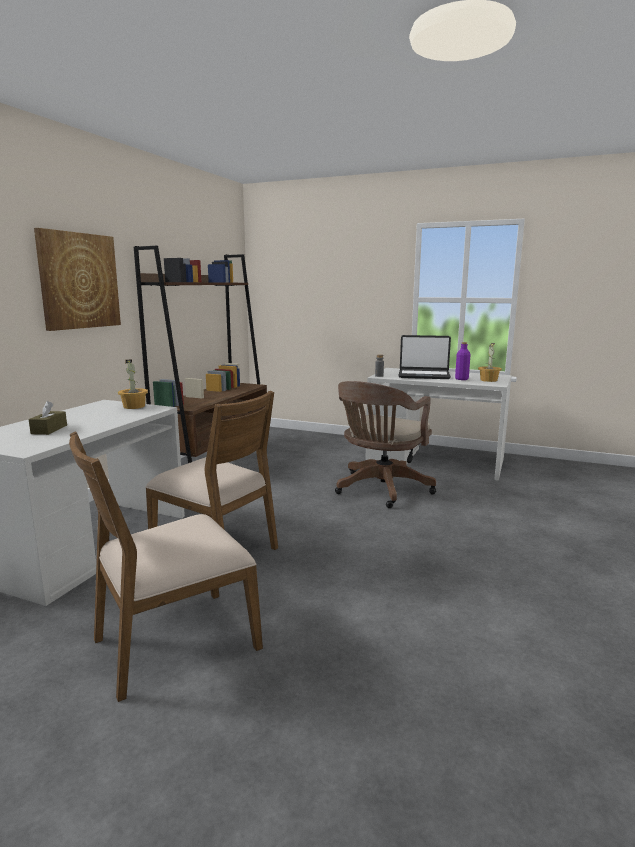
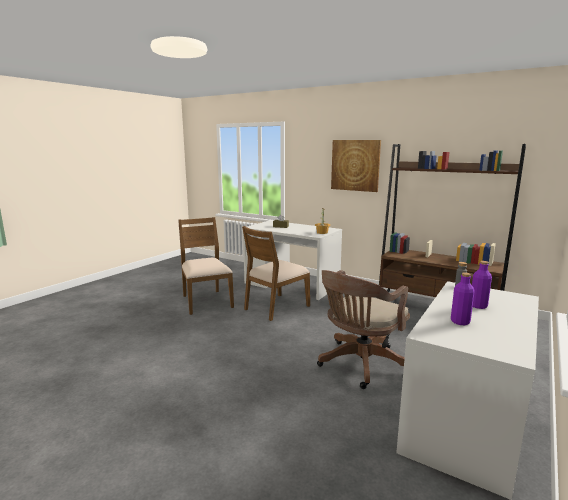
camera: 100 degrees right, 0 degrees up
(381, 490) = (360, 365): brown office chair -> brown office chair turned 90 degrees counterclockwise
(424, 375) = (478, 306): laptop -> purple bottle
(489, 380) = (459, 337): potted plant -> none

